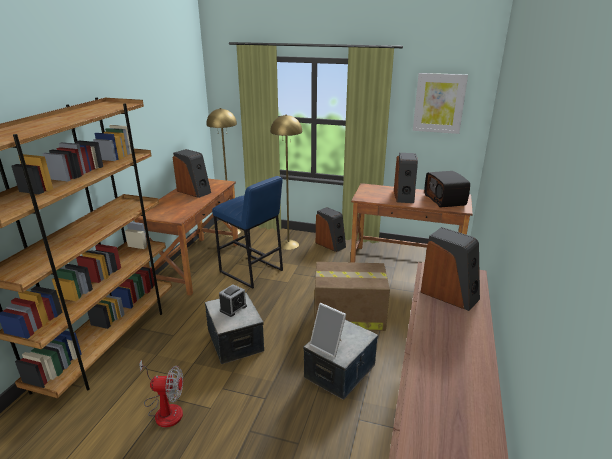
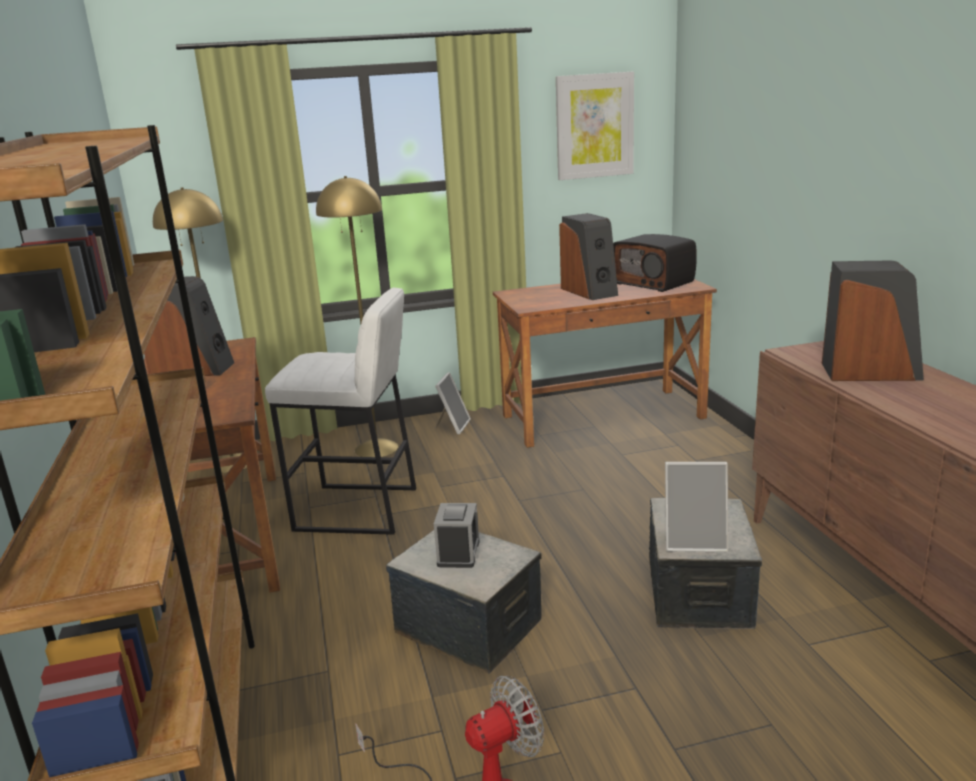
camera: 30 degrees left, 5 degrees down
(252, 271) = (358, 509): blue stool -> white stool
(330, 244) = (452, 426): speaker -> picture frame
(348, 315) = (608, 512): cardboard box -> none

